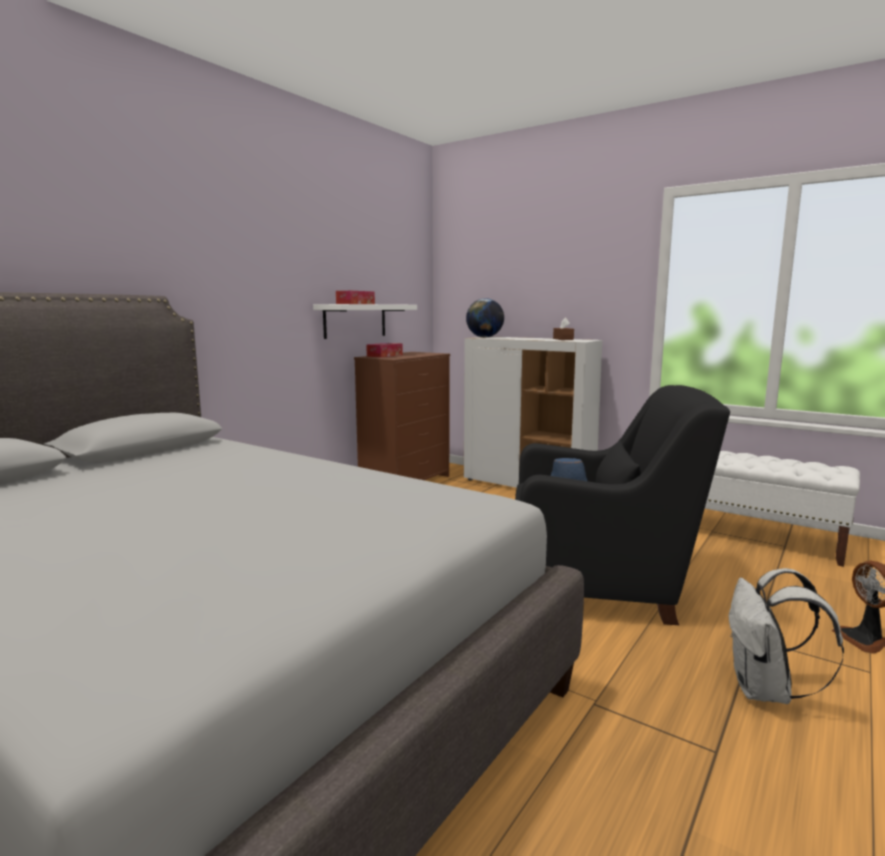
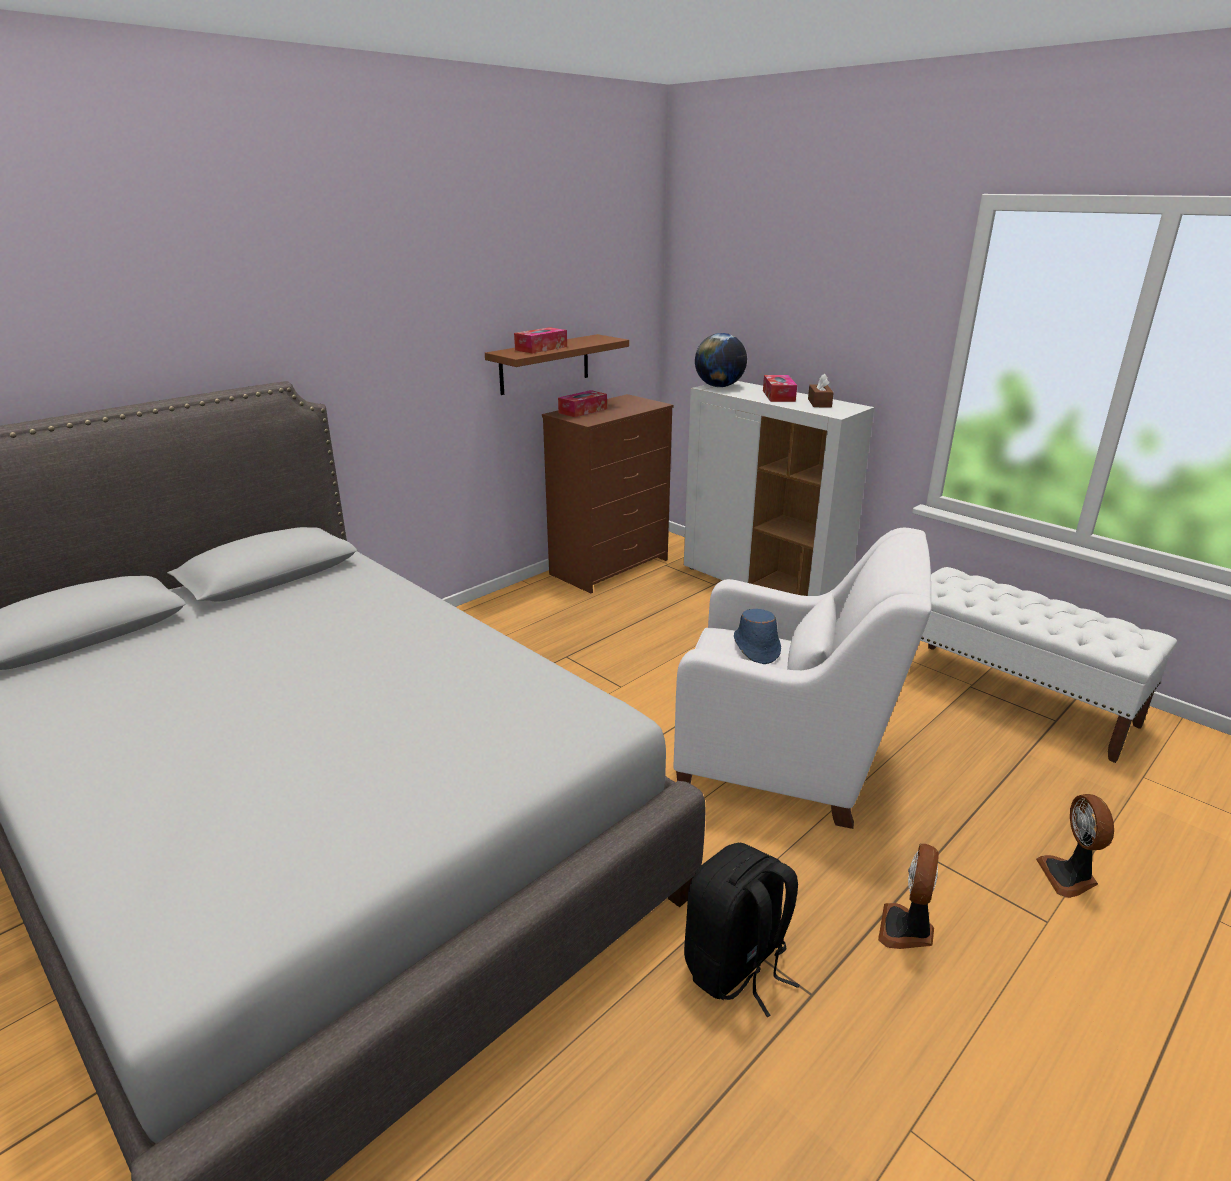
camera: 10 degrees right, 15 degrees up
(355, 320) = (544, 364): white shelf -> brown shelf
(531, 338) = (778, 396): none -> tissue box
(600, 586) = (786, 761): black armchair -> white armchair
(637, 739) = (736, 967): none -> black backpack
(765, 691) = (907, 930): white backpack -> fan

